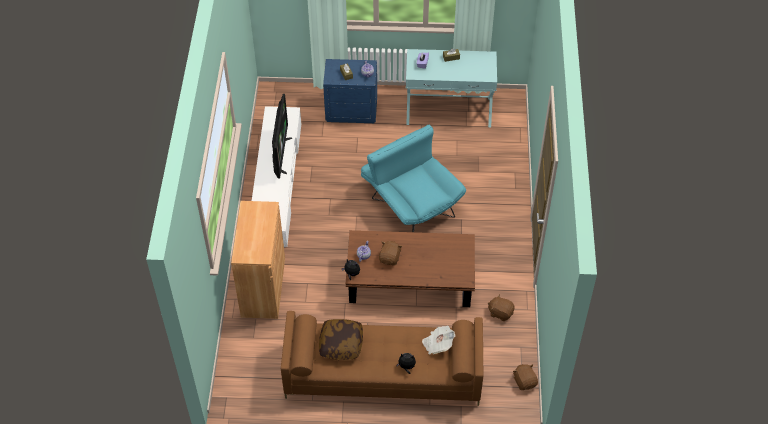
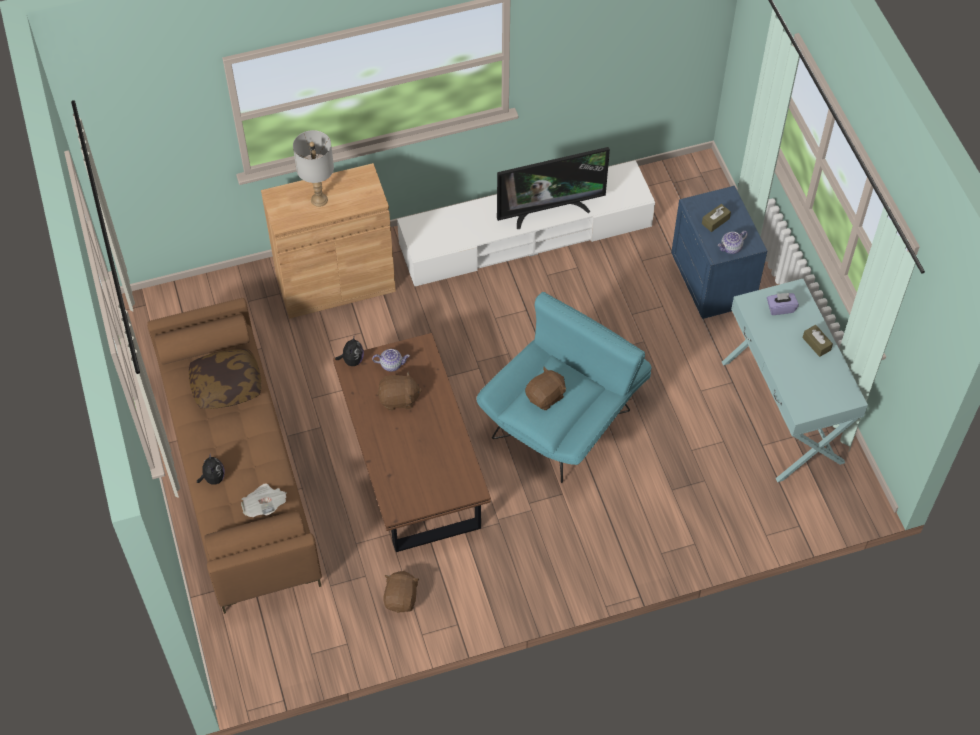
camera: 70 degrees right, 5 degrees up
(255, 234) = (319, 200): none -> grey table lamp
(524, 381) = (285, 666): brown plush toy -> brown plush toy (546, 396)

